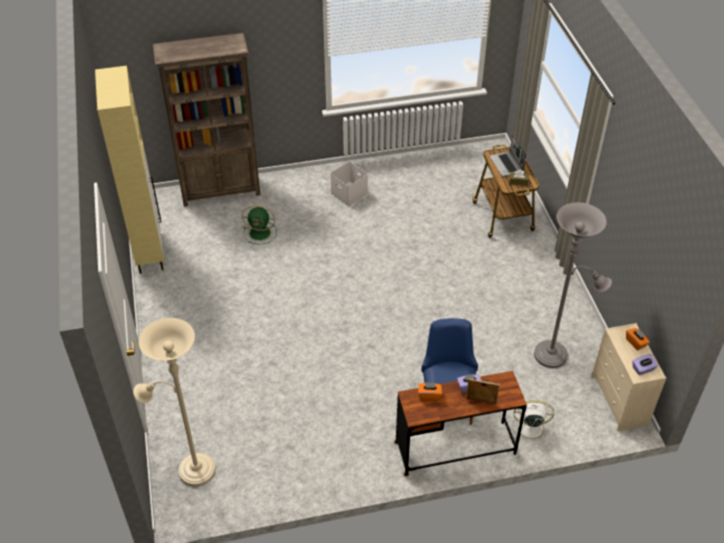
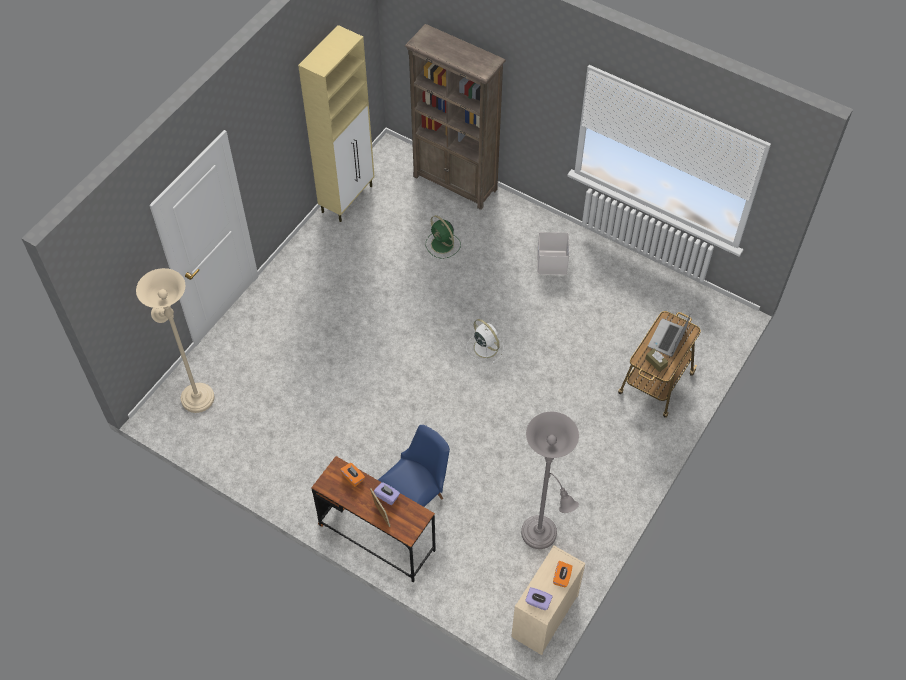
camera: 45 degrees right, 10 degrees up
(529, 427) = (448, 572): white fan -> white fan (485, 347)

